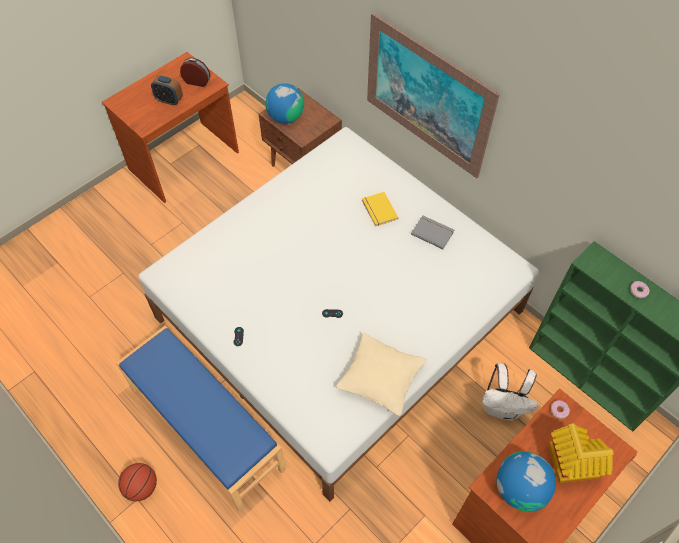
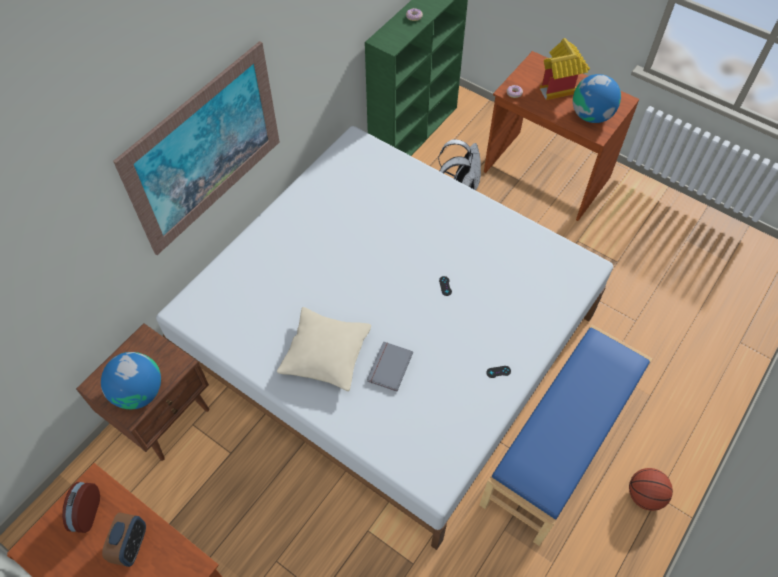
camera: 100 degrees left, 0 degrees up
(378, 210) = (296, 261): yellow book -> none
(380, 378) = (507, 235): beige pillow -> beige pillow (326, 354)
(432, 232) = (320, 209): grey book -> grey book (388, 367)

